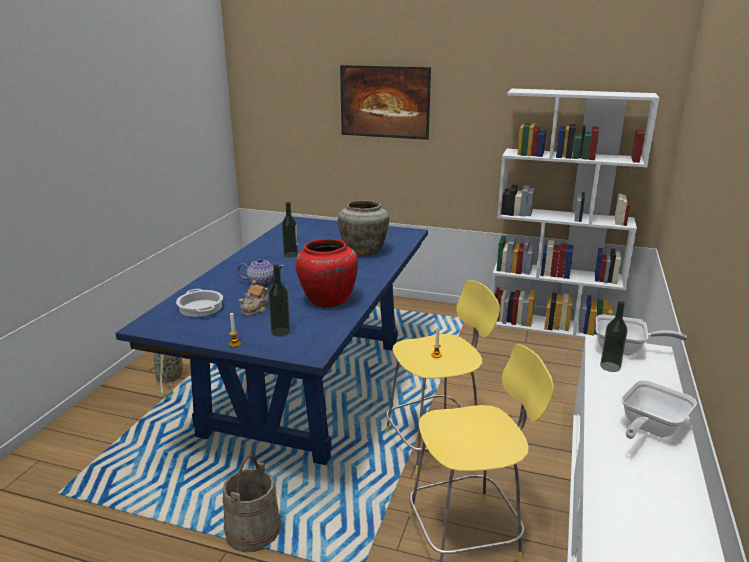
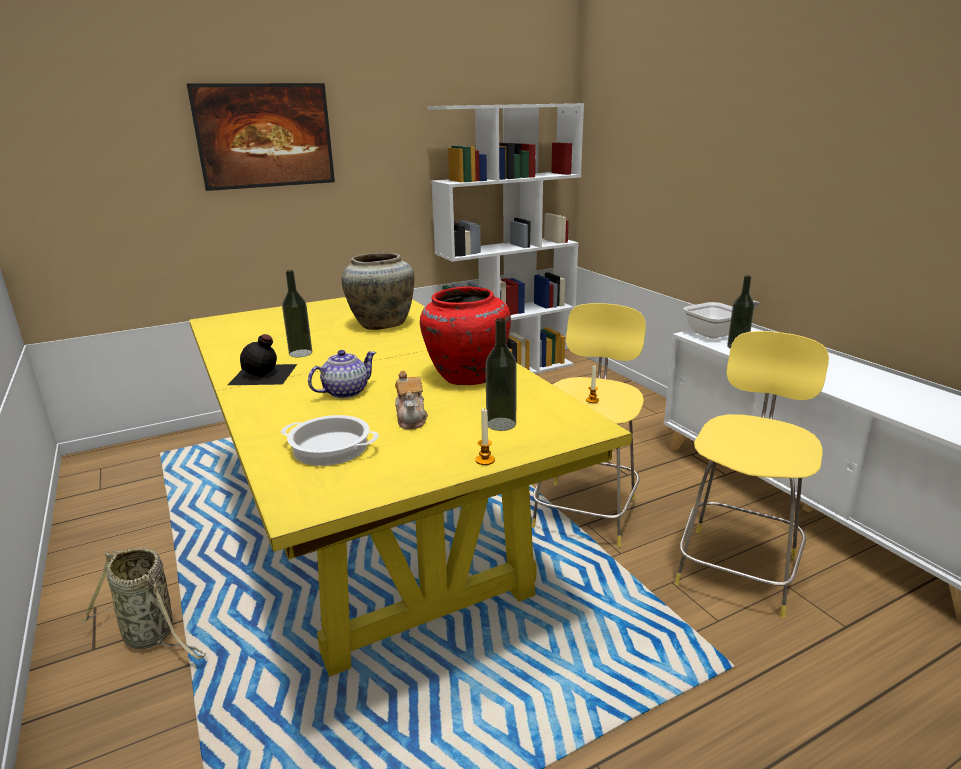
camera: 45 degrees left, 0 degrees up
(253, 260) = (264, 374): none -> black bottle
(253, 530) = (583, 717): beige bucket -> none
(308, 386) = (375, 532): blue dining table -> yellow dining table
(649, 429) = (847, 373): frying pan -> none

